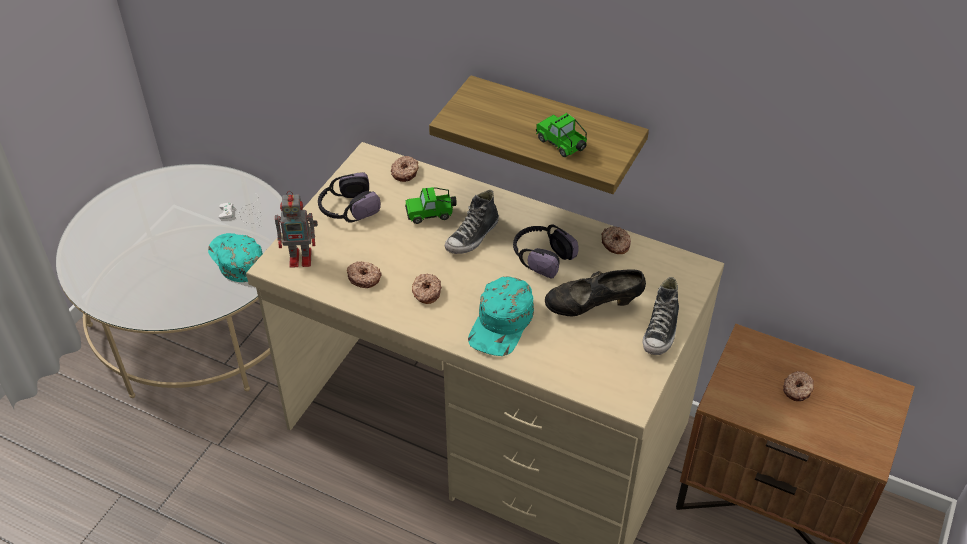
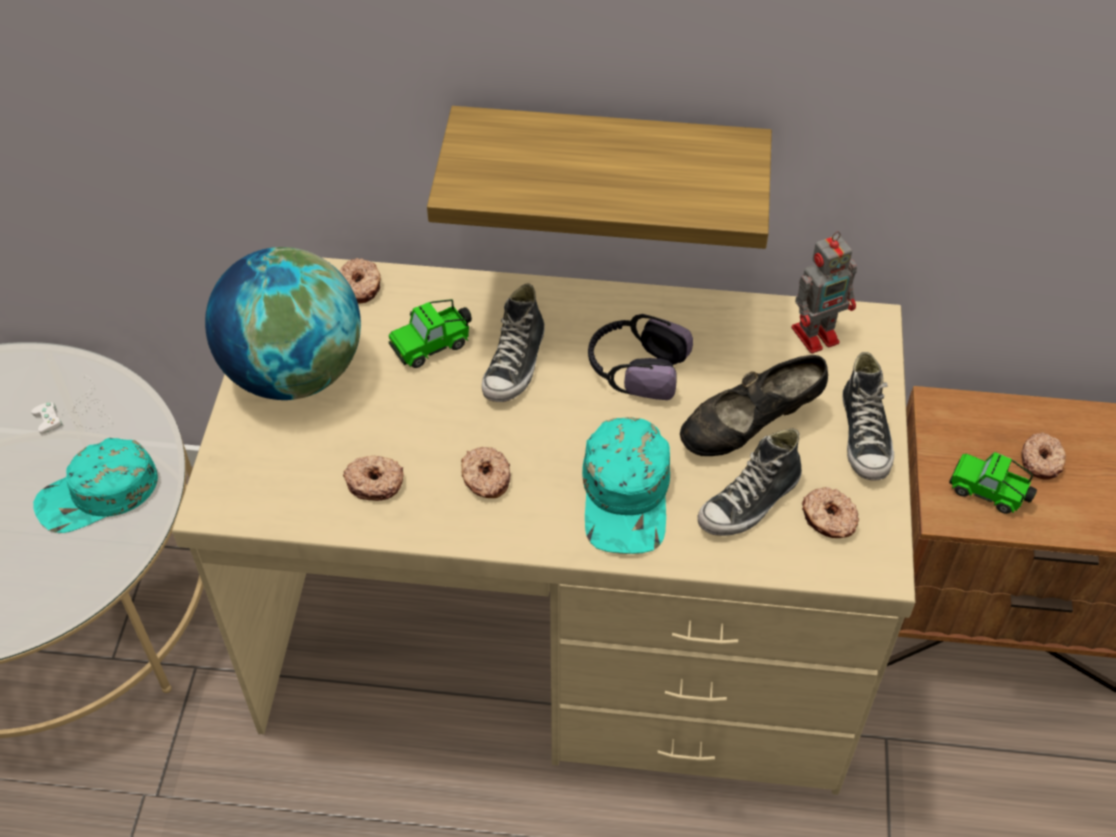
camera: 20 degrees left, 5 degrees up
(236, 259) = (98, 494): turquoise cap -> turquoise cap turned 60 degrees counterclockwise
(302, 257) = (256, 477): toy robot -> toy robot (817, 334)
(348, 209) = (294, 372): headphones -> globe
(562, 145) = (656, 188): toy car -> toy car (989, 493)
(572, 347) = (750, 503): none -> shoe
(615, 244) = (734, 318): donut -> donut (828, 519)

